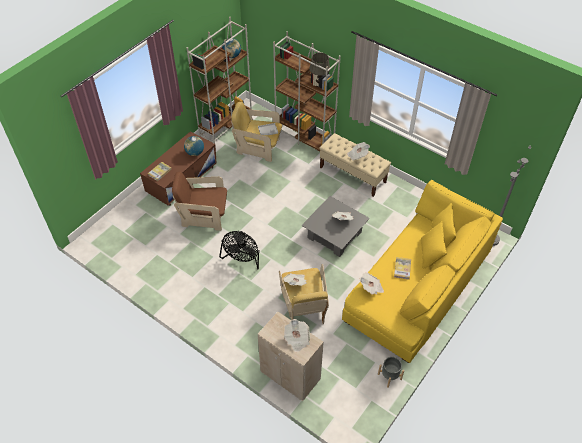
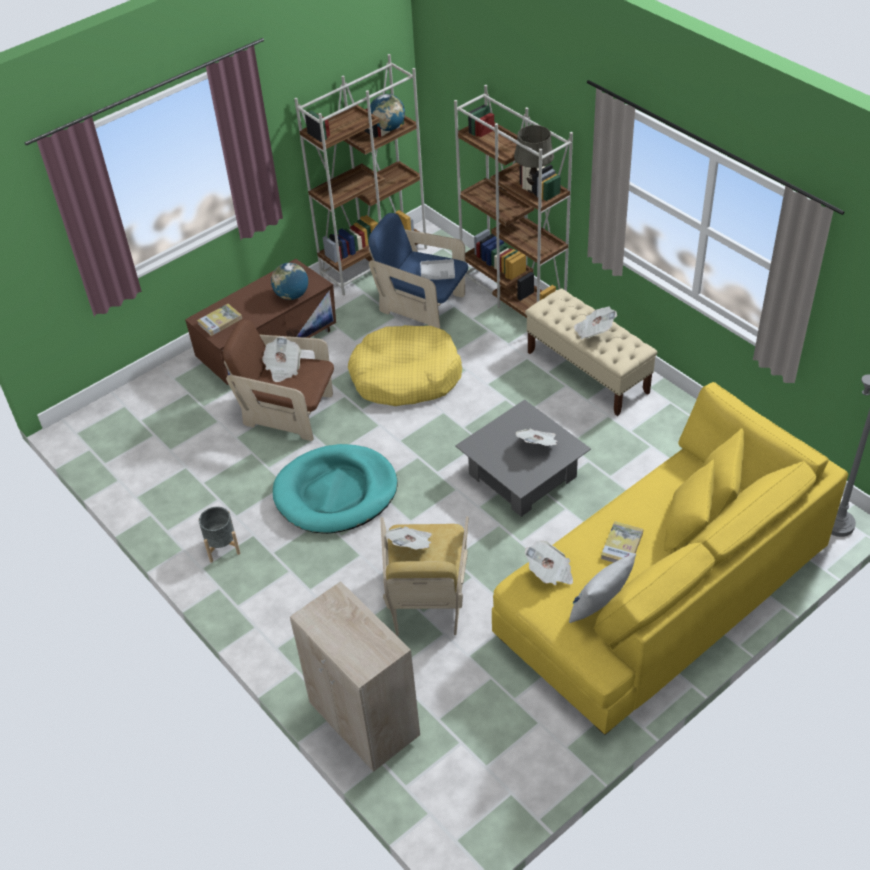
camera: 15 degrees right, 5 degrees down
(241, 257) = (336, 492): black fan -> turquoise dog bed
(258, 148) = (422, 306): yellow armchair -> blue armchair
(260, 188) = (405, 376): none -> yellow dog bed
(297, 339) = (361, 638): newspaper -> newspaper (283, 368)
(389, 376) = (560, 754): grey planter -> grey planter (222, 547)
(400, 302) = (600, 608): none -> grey pillow

